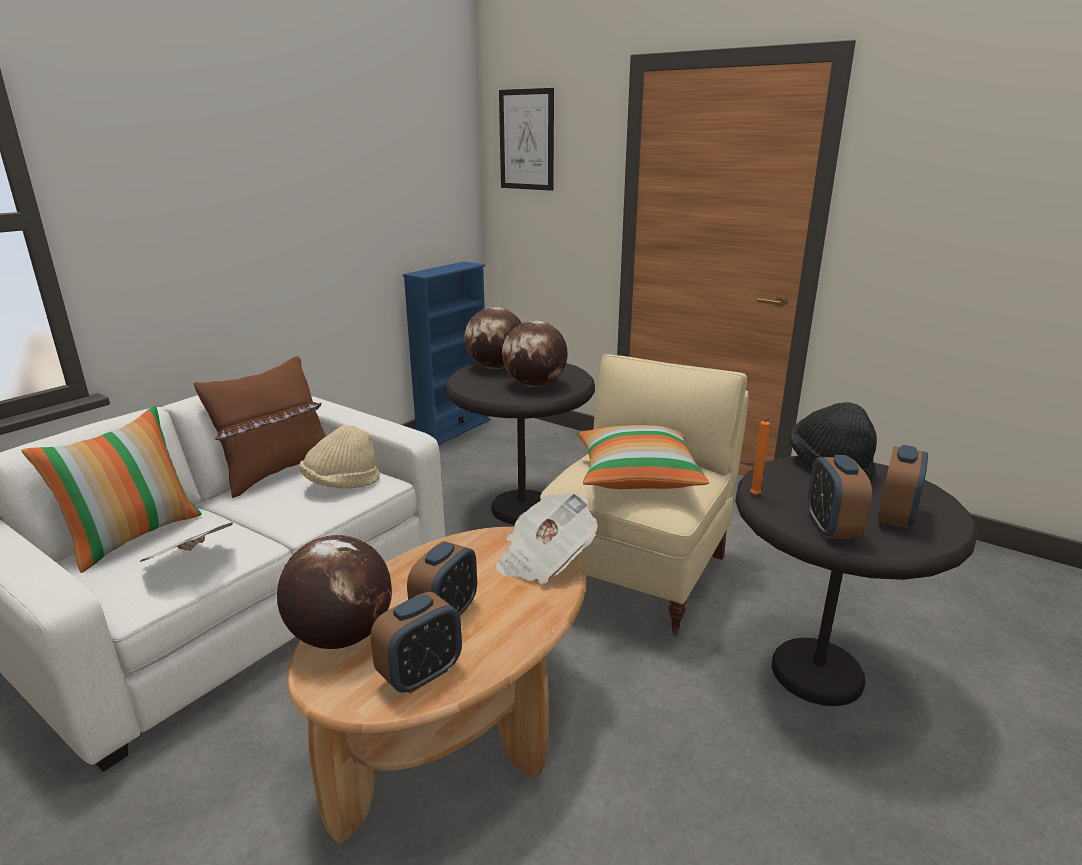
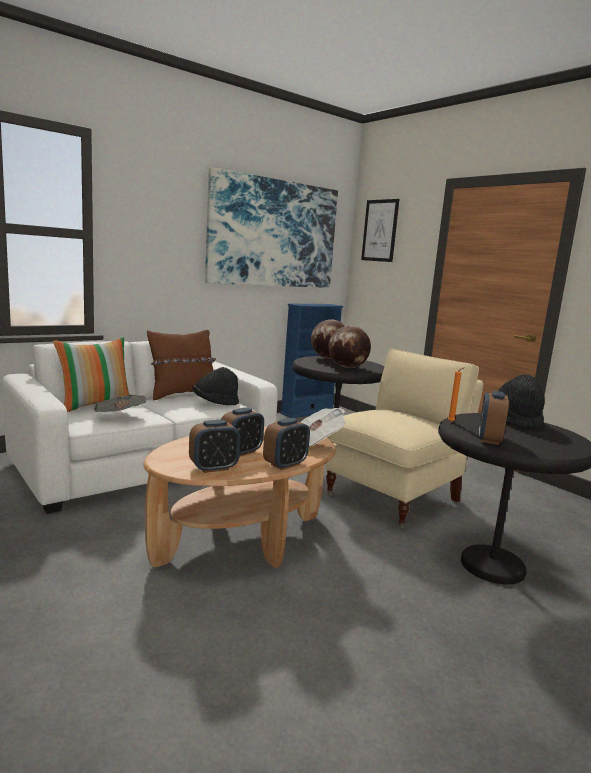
camera: 15 degrees right, 10 degrees down
(341, 636) = (180, 449): globe -> none
(342, 484) = (215, 403): beige hat -> black hat
(364, 164) = (273, 233): none -> picture
(636, 475) = (391, 418): pillow -> none
(895, 516) = (539, 442): alarm clock -> alarm clock (285, 464)

